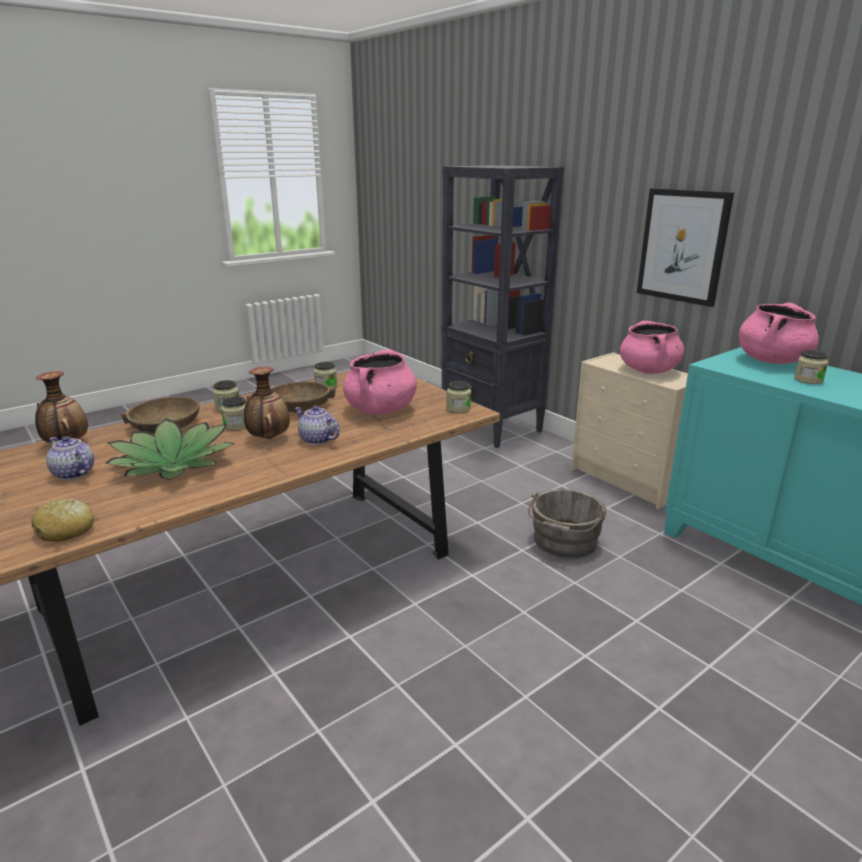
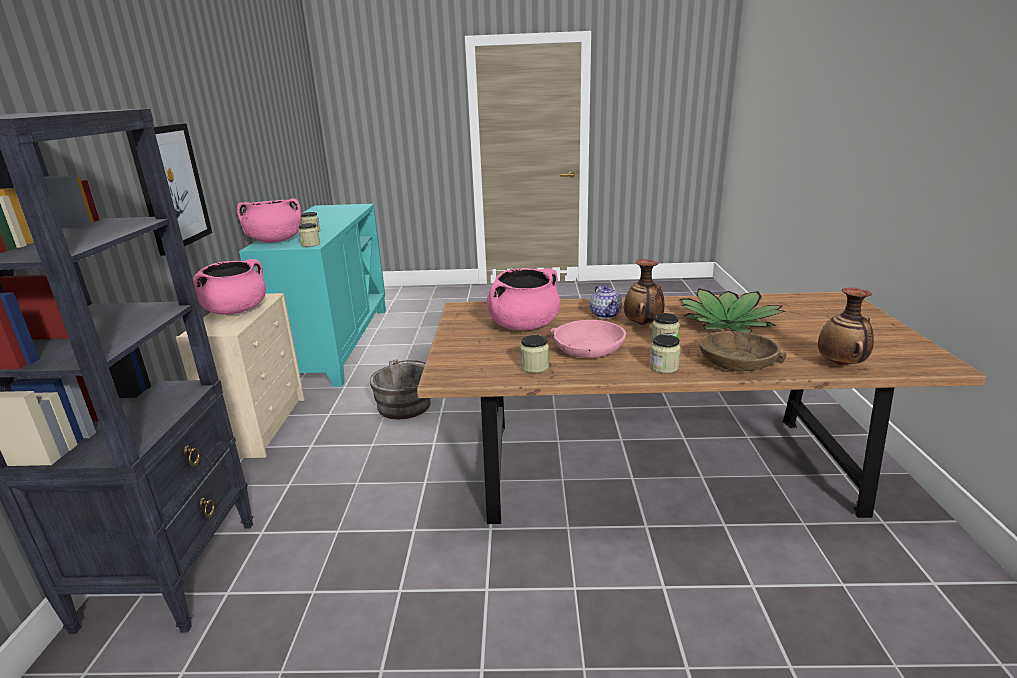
camera: 140 degrees left, 0 degrees up
(66, 530) = (797, 300): bread -> none
(73, 474) = (814, 333): teapot -> none
(300, 405) = (588, 349): brown bowl -> pink bowl
(458, 408) = (465, 311): jar -> jar (310, 244)

